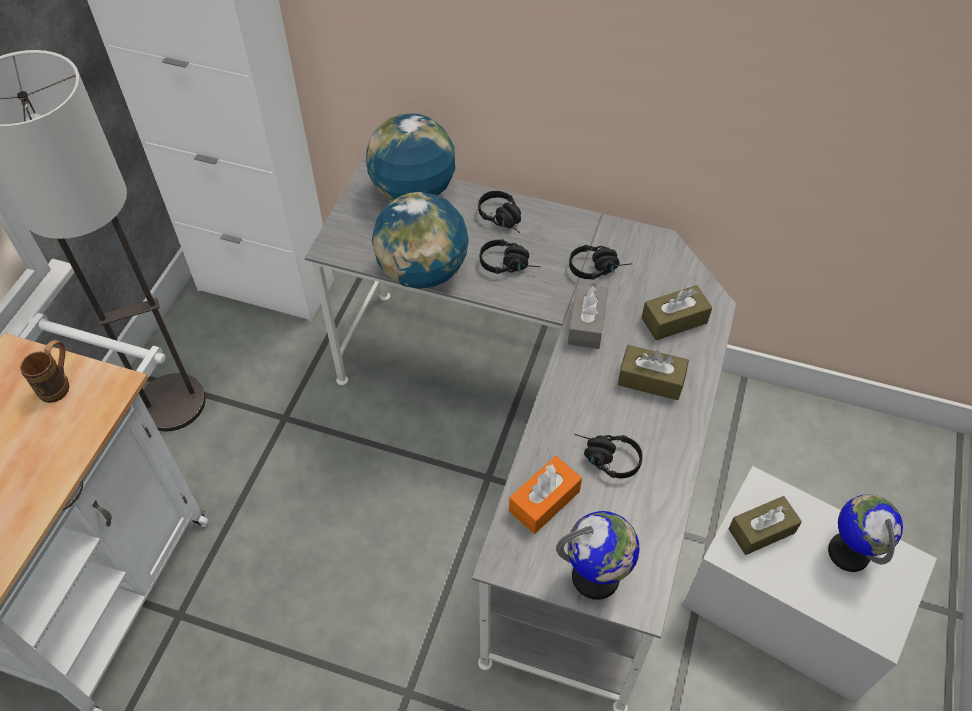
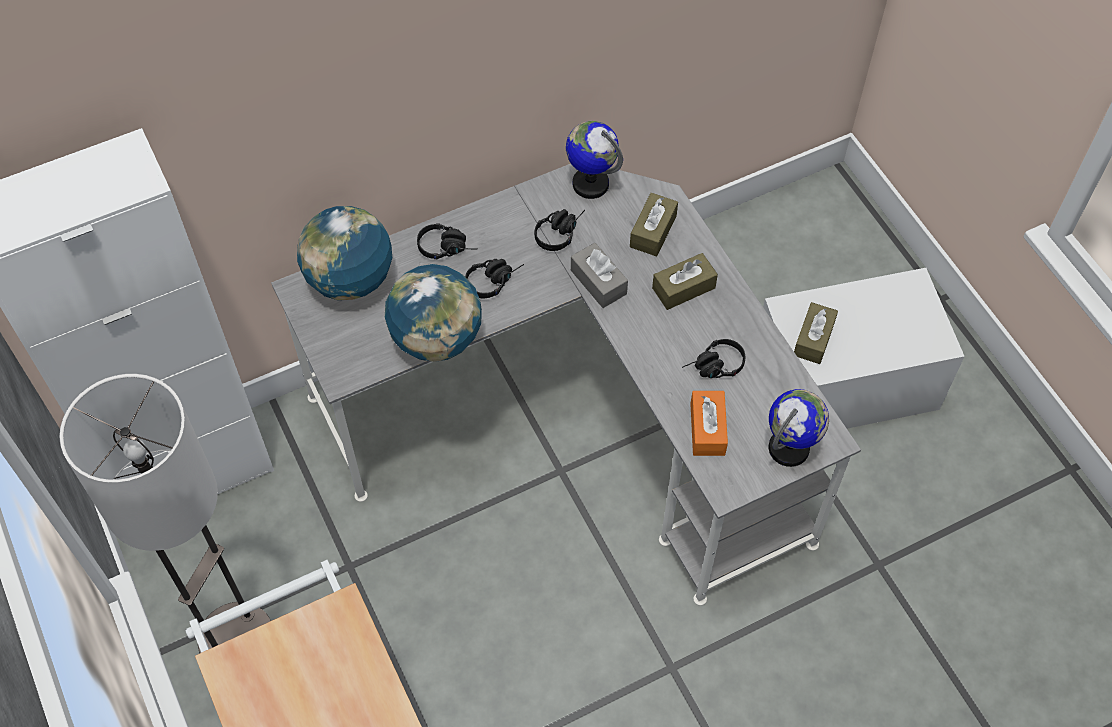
camera: 45 degrees left, 5 degrees up
(59, 384) = (298, 648): brown mug -> none
(849, 552) = (876, 307): globe -> globe (590, 183)

